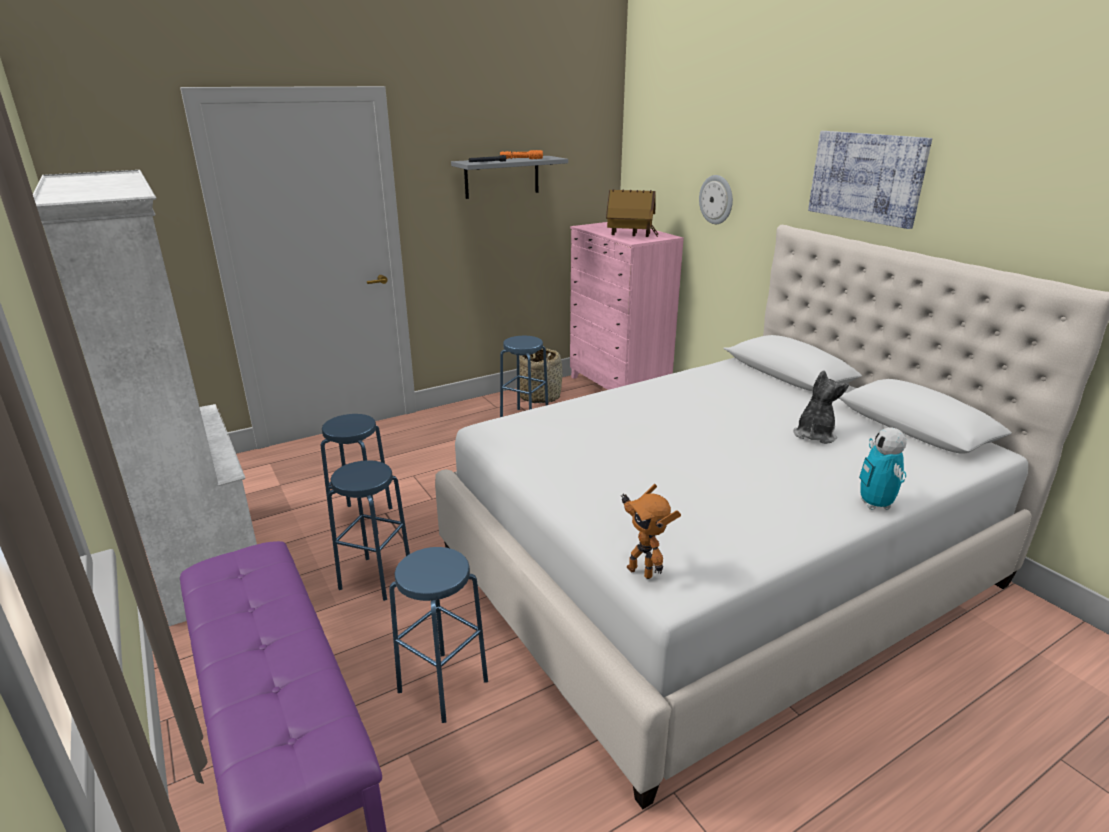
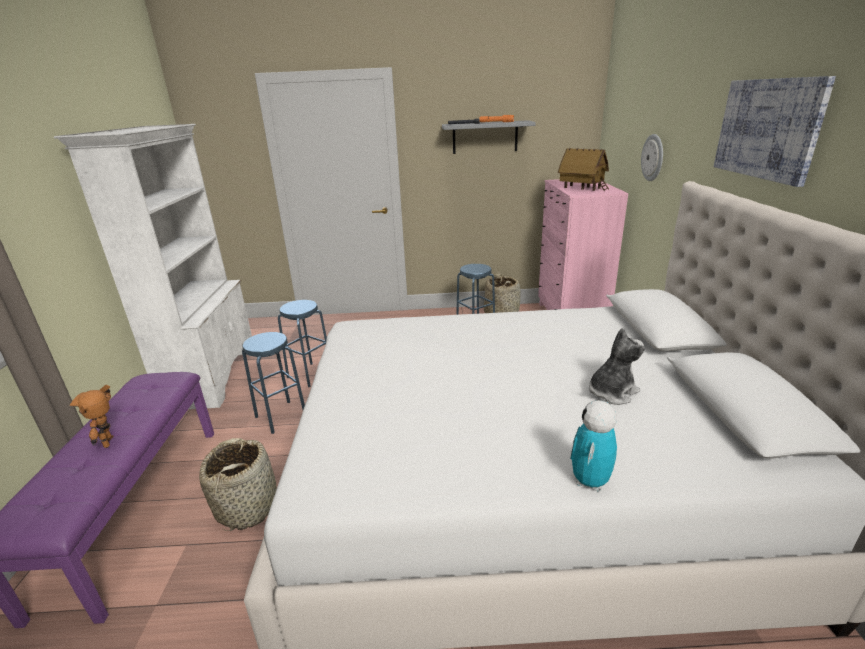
camera: 30 degrees right, 0 degrees up
(443, 685) = (248, 506): blue stool -> basket
(641, 571) = (304, 469): toy robot -> toy robot (112, 441)

